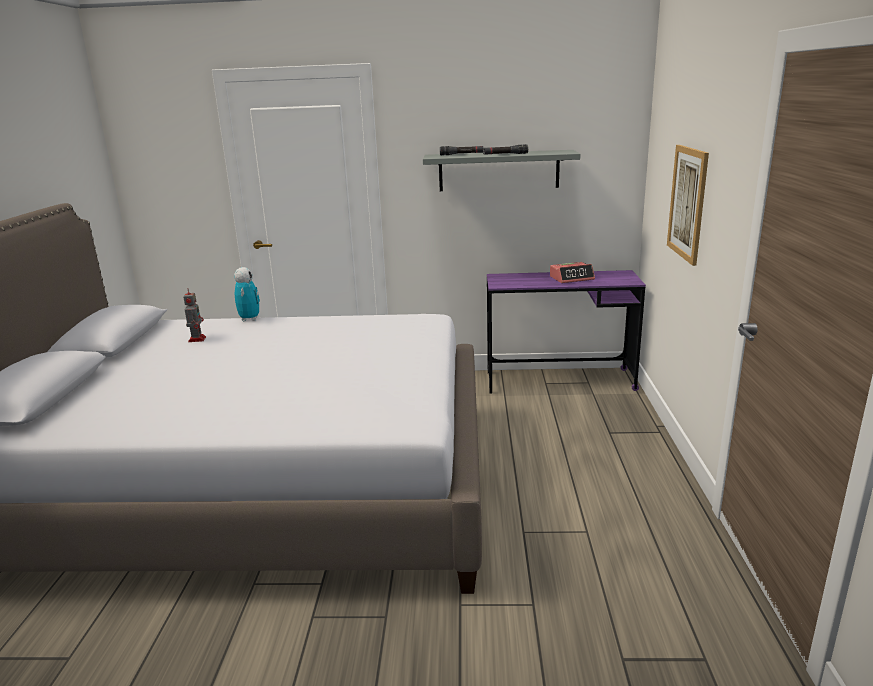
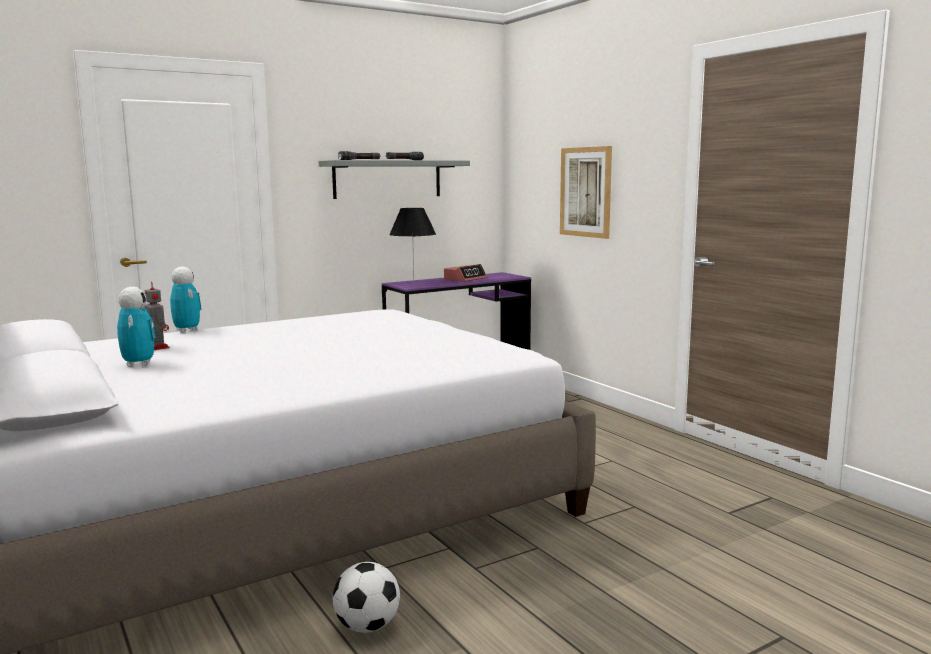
camera: 35 degrees left, 10 degrees down
(154, 359) = (138, 364): none -> toy robot
(177, 641) = (367, 627): none -> football
(513, 278) = (413, 282): none -> black table lamp

